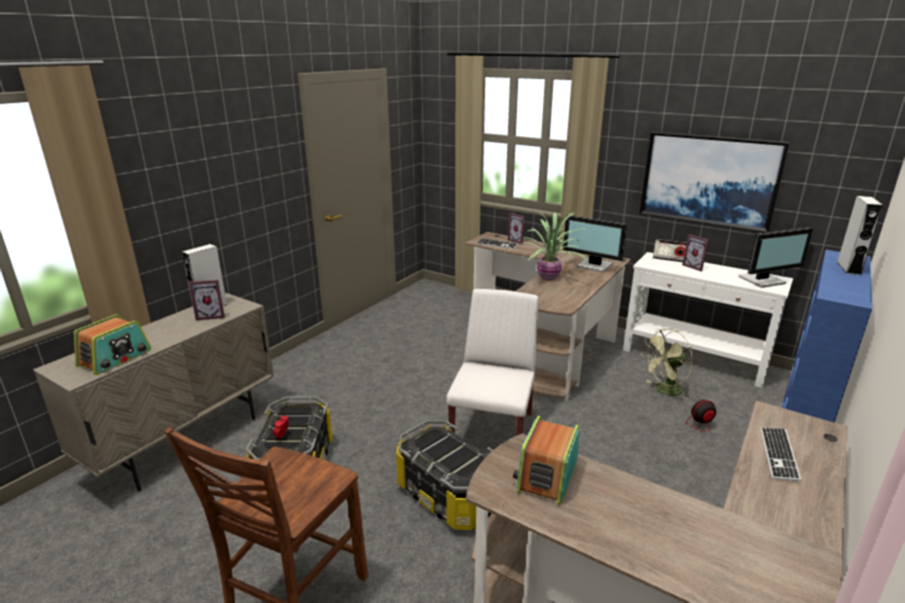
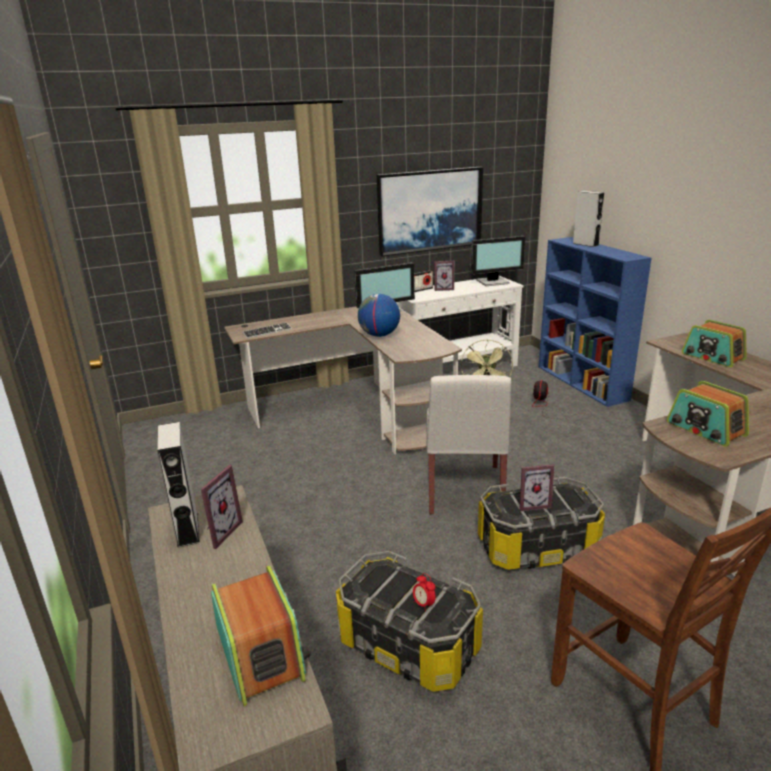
camera: 55 degrees left, 0 degrees up
(492, 431) = (465, 490): white chair -> white chair turned 135 degrees counterclockwise
(518, 241) = (275, 322): picture frame -> picture frame (532, 504)
(549, 277) = (379, 335): potted plant -> globe
(763, 281) = (493, 282): monitor -> monitor turned 60 degrees clockwise
(778, 455) = (712, 357): keyboard -> radio

